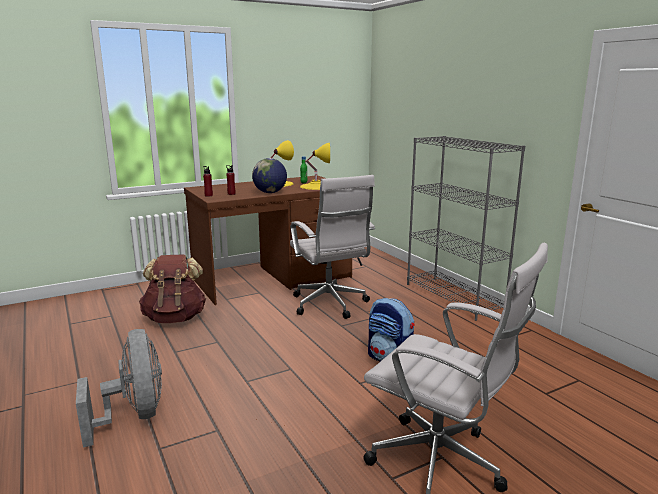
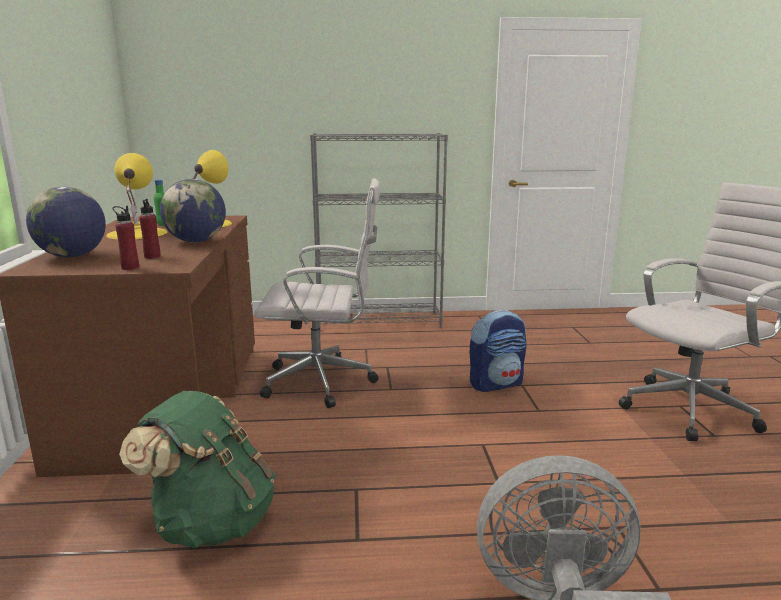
camera: 65 degrees left, 0 degrees up
(175, 318) = (211, 523): brown backpack -> green backpack
(222, 187) = (72, 256): none -> globe

